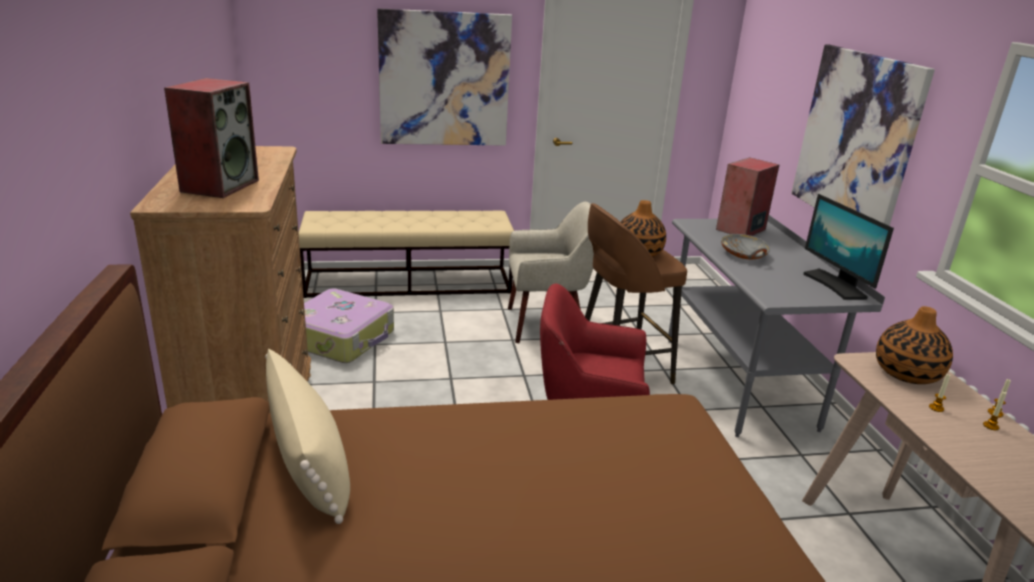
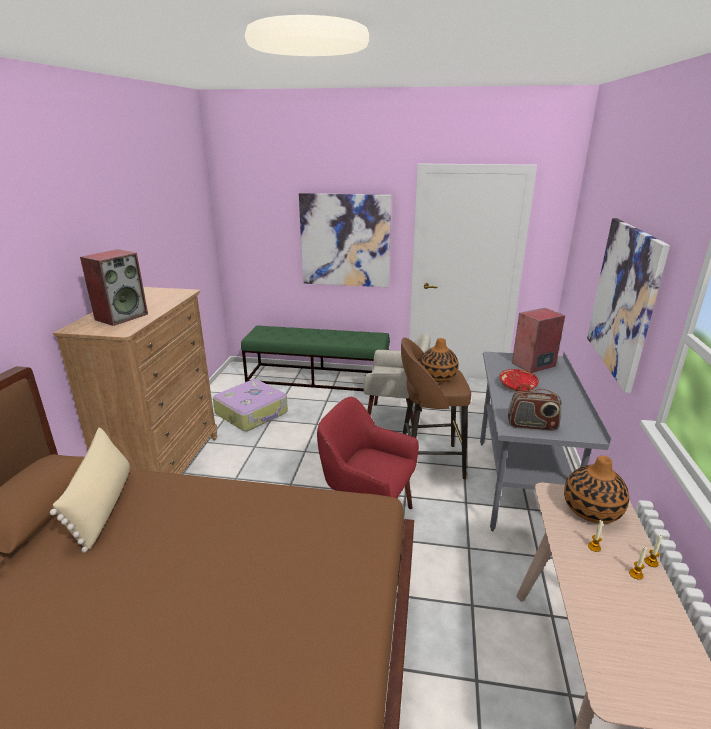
camera: 20 degrees right, 0 degrees up
(409, 282) = (318, 378): beige bench -> green bench
(744, 255) = (517, 387): grey bowl -> red bowl
(792, 294) = (532, 425): none -> radio
(835, 285) = (578, 421): monitor -> none

